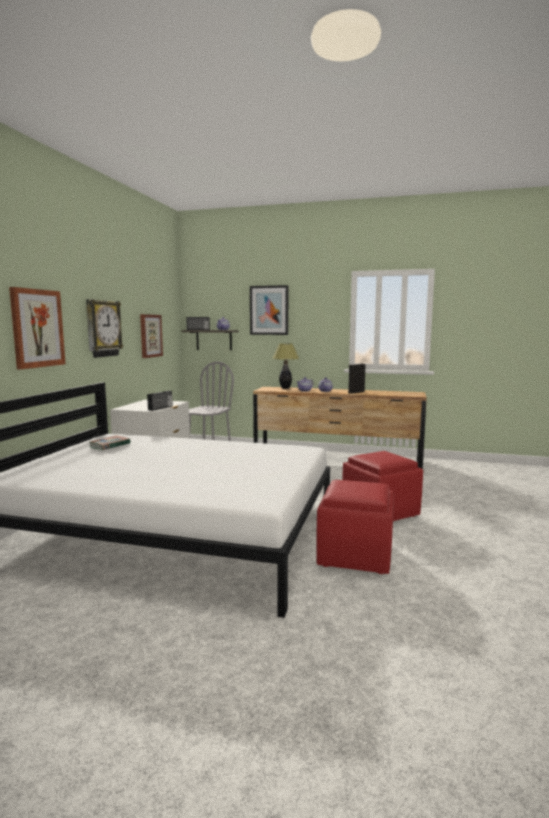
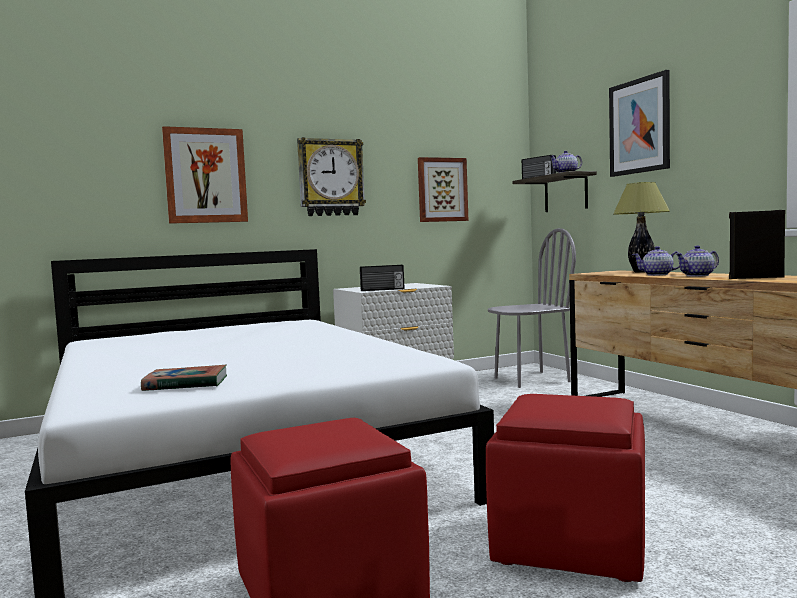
camera: 50 degrees right, 5 degrees down
(110, 445) = (251, 327): book -> book (186, 384)

